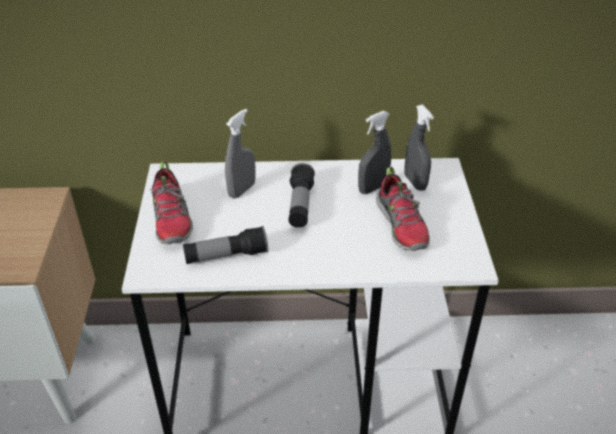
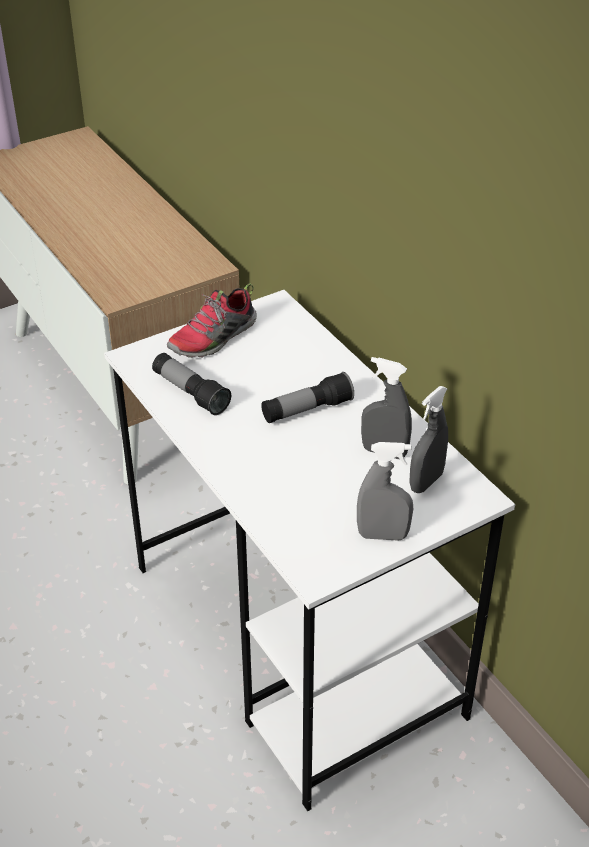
camera: 60 degrees right, 0 degrees up
(242, 190) = (295, 362): grey spray bottle -> grey spray bottle (383, 535)
(402, 225) = (337, 496): shoe -> none

